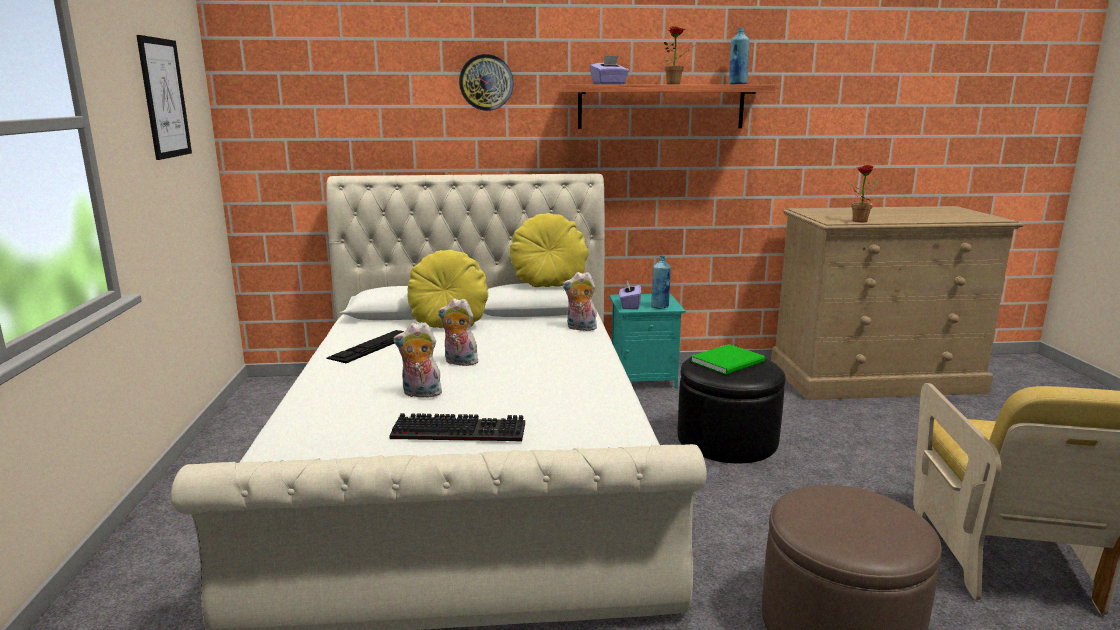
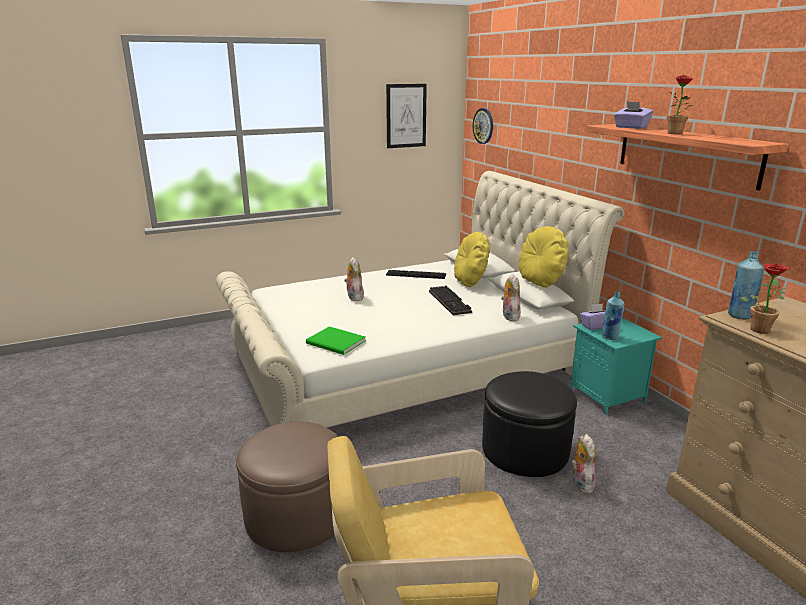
camera: 70 degrees right, 5 degrees up
(459, 362) = (408, 297): plush toy -> plush toy (580, 483)
(461, 430) = (316, 314): keyboard -> keyboard (451, 302)
(486, 82) = (572, 117): wall clock -> wall clock (483, 126)
(730, 361) = (533, 386): green book -> green book (336, 343)
(737, 84) = (746, 140): blue bottle -> blue bottle (739, 315)

